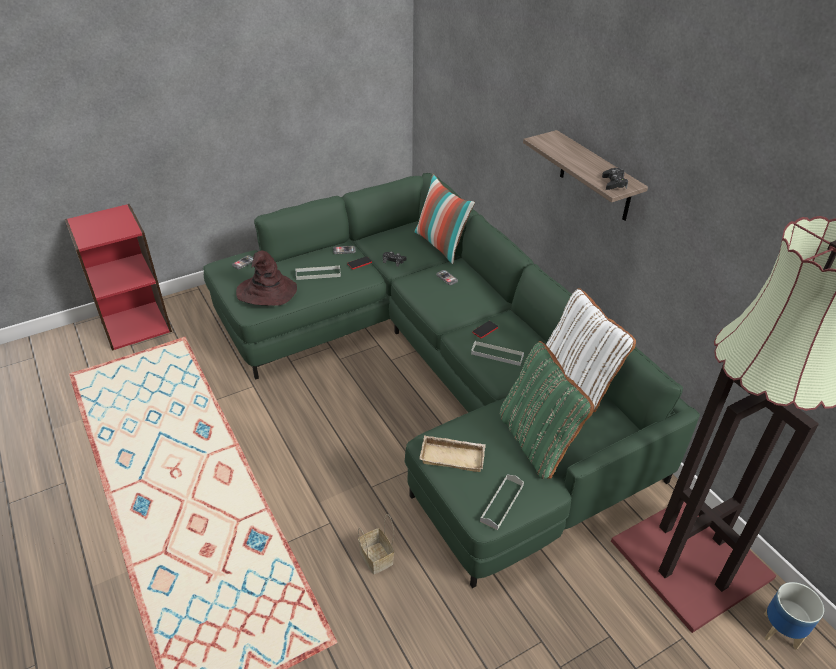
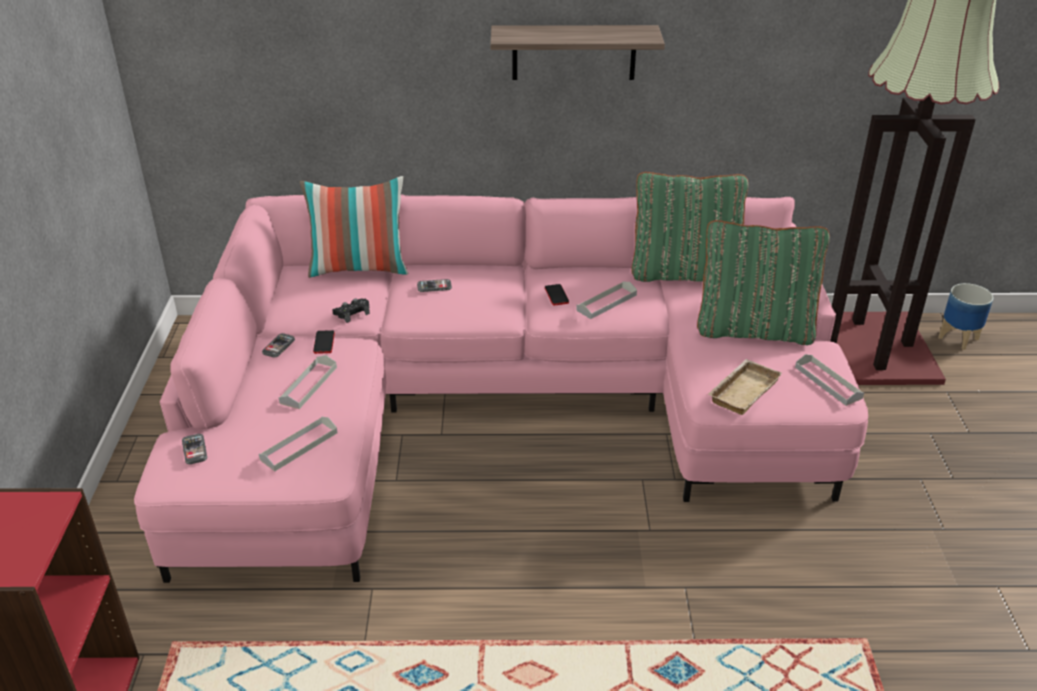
camera: 60 degrees left, 5 degrees down
(266, 292) = (299, 446): brown hat -> grey tray
(377, 558) = (762, 562): basket -> none
(437, 372) = (497, 404): green sofa -> pink sofa
(577, 381) = (684, 273): white pillow -> green pillow
(614, 183) = (638, 34): black game controller -> none

